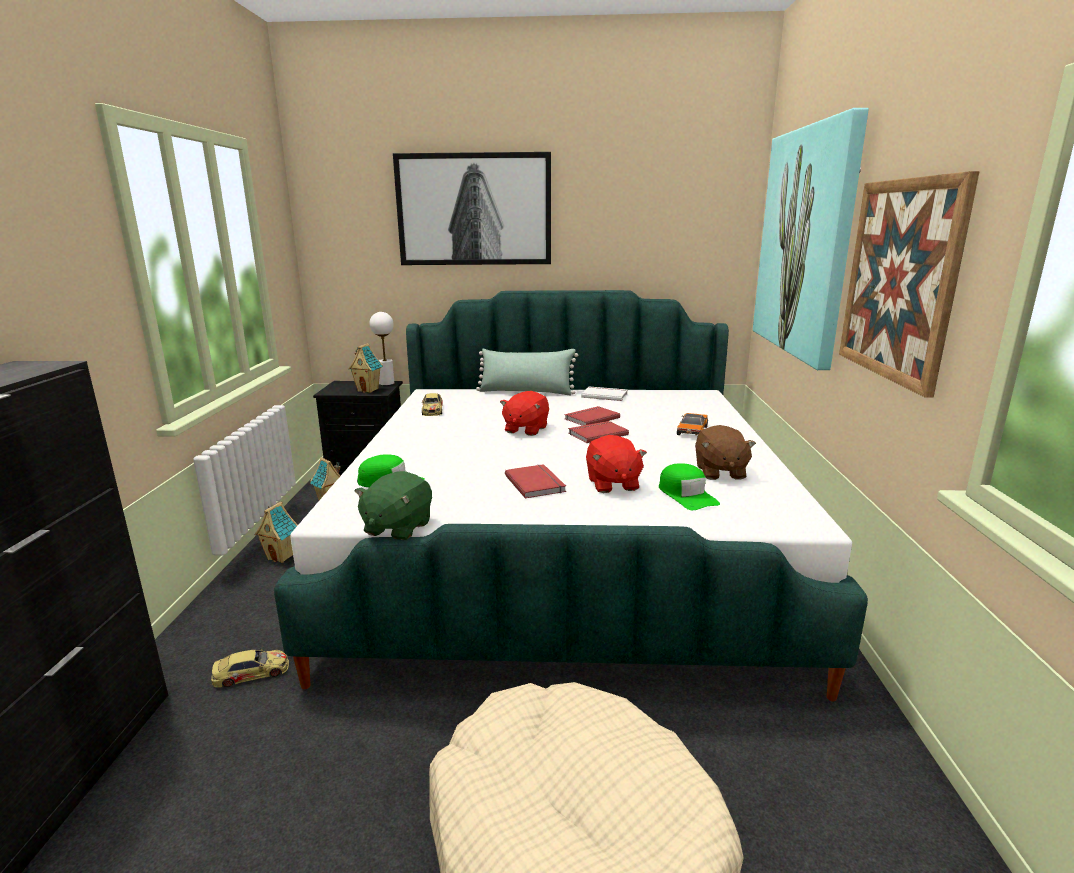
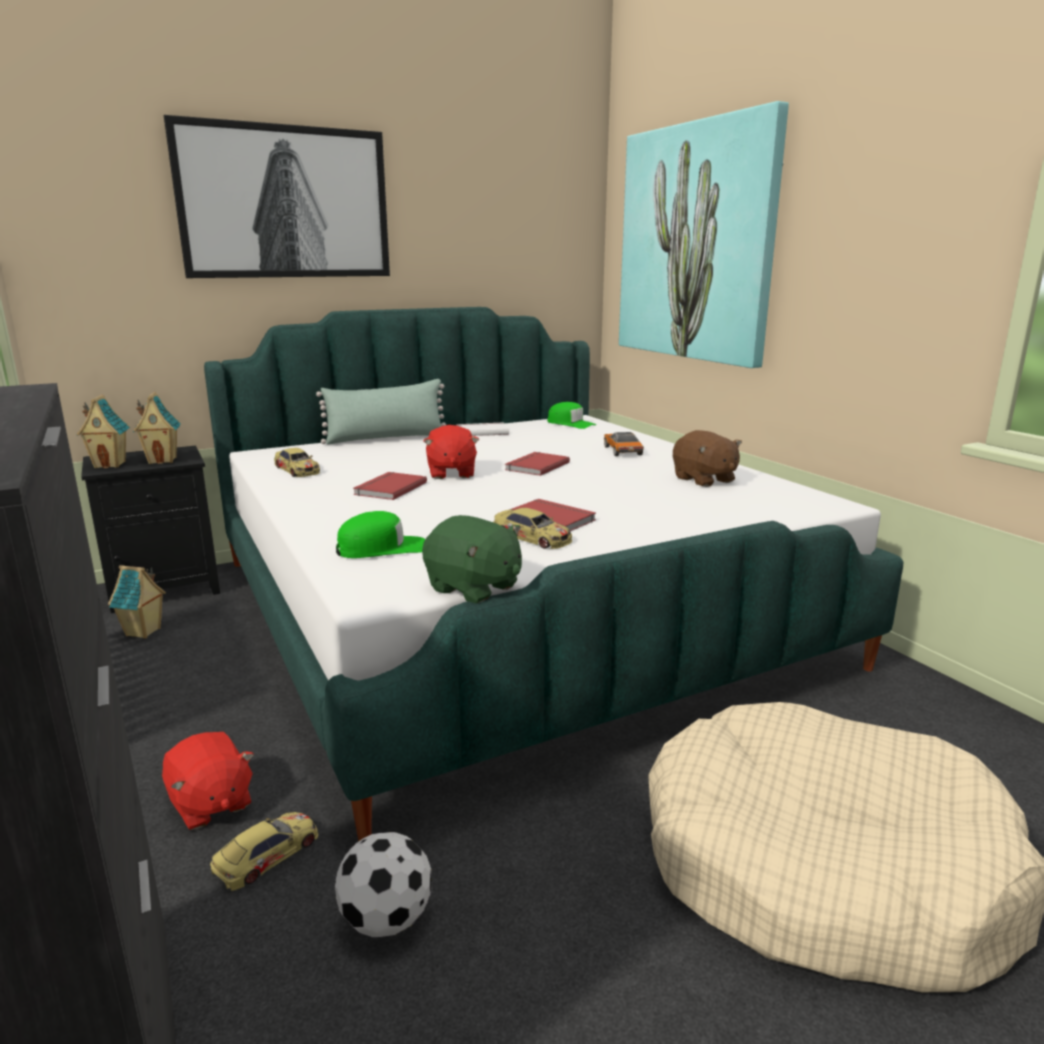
camera: 30 degrees left, 0 degrees up
(266, 743) = (388, 919): none -> football
(282, 556) = (143, 711): toy house -> toy house (110, 464)
(386, 383) = (177, 450): white table lamp -> none
(397, 528) = (473, 588): green plush toy -> green plush toy turned 45 degrees counterclockwise
(497, 496) = (532, 537): none -> toy car
(590, 418) = (504, 453): red book -> red book (388, 488)
(612, 484) = (627, 505): red plush toy -> red plush toy (210, 804)
(686, 495) = (708, 502): green cap -> green cap (570, 424)
(899, 280) = (860, 266): picture -> none

